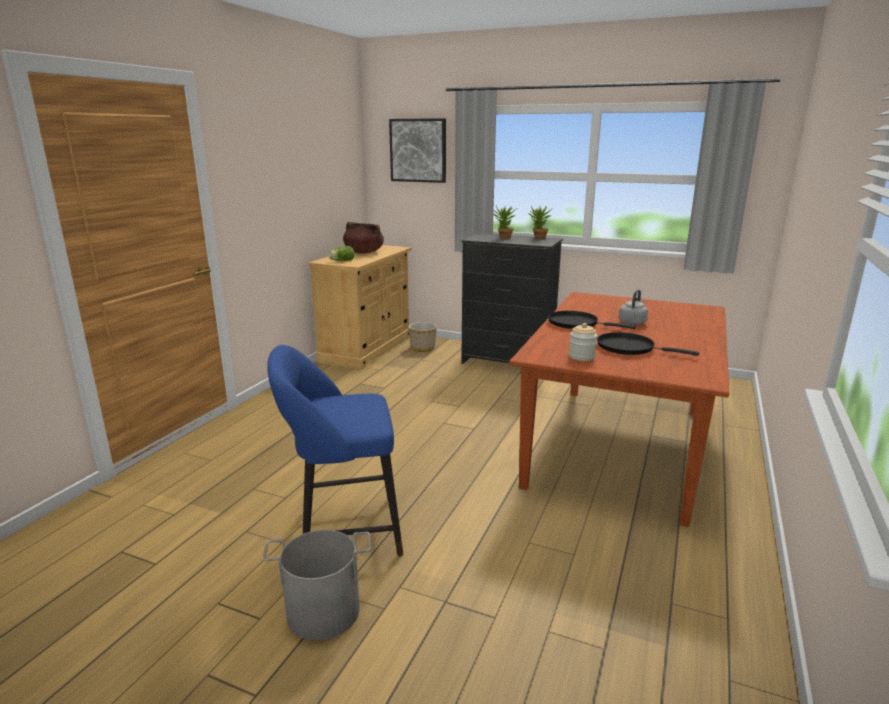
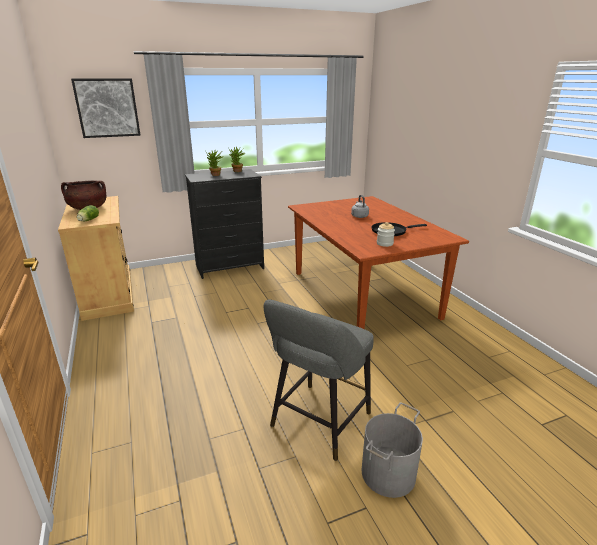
camera: 45 degrees left, 5 degrees up
(343, 532) = (318, 423): blue stool -> grey stool
(422, 348) = (155, 278): planter -> none
(576, 323) = (337, 225): black frying pan -> none

